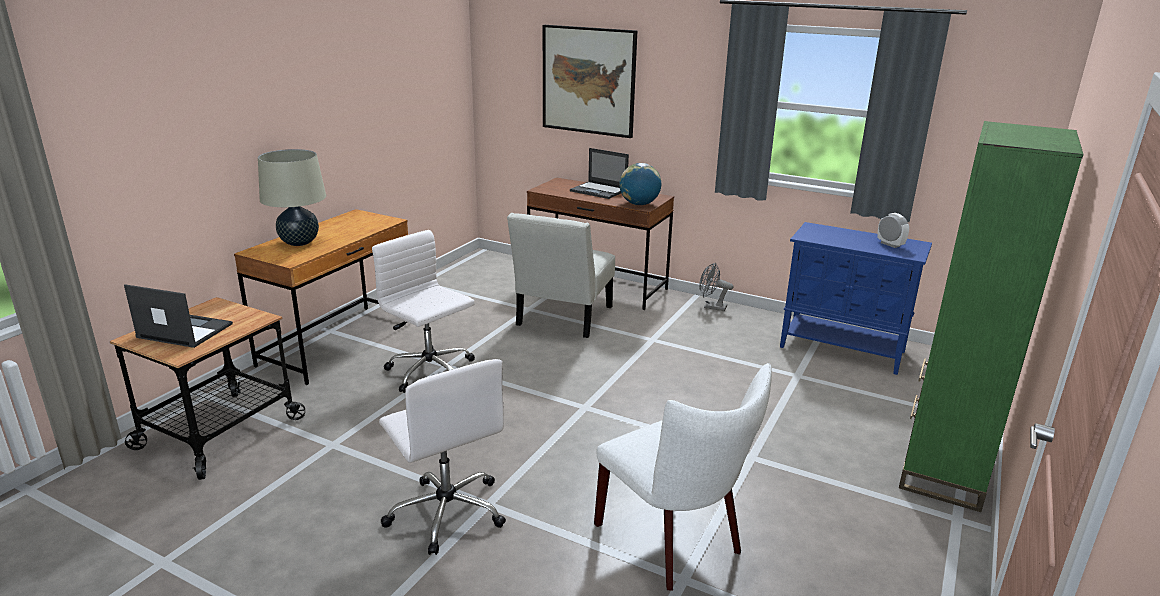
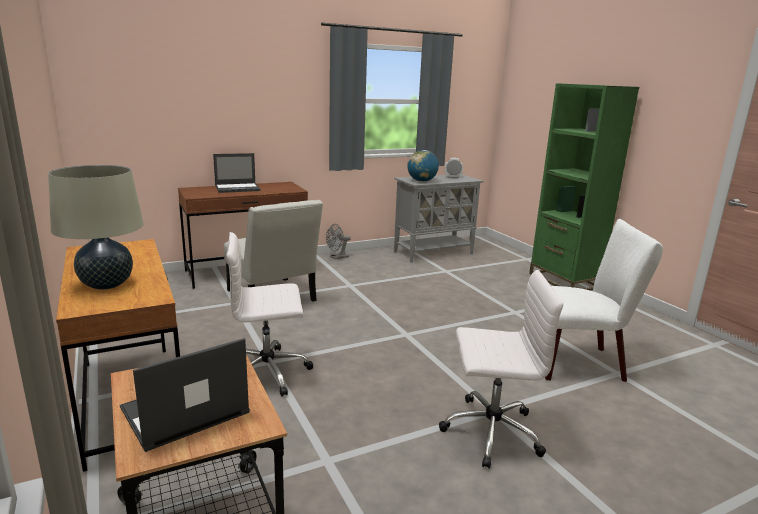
camera: 55 degrees left, 5 degrees down
(588, 80) = (203, 94): picture -> none
(639, 204) = (288, 189): globe -> globe (422, 181)
(843, 349) = (434, 253): blue cabinet -> grey cabinet

